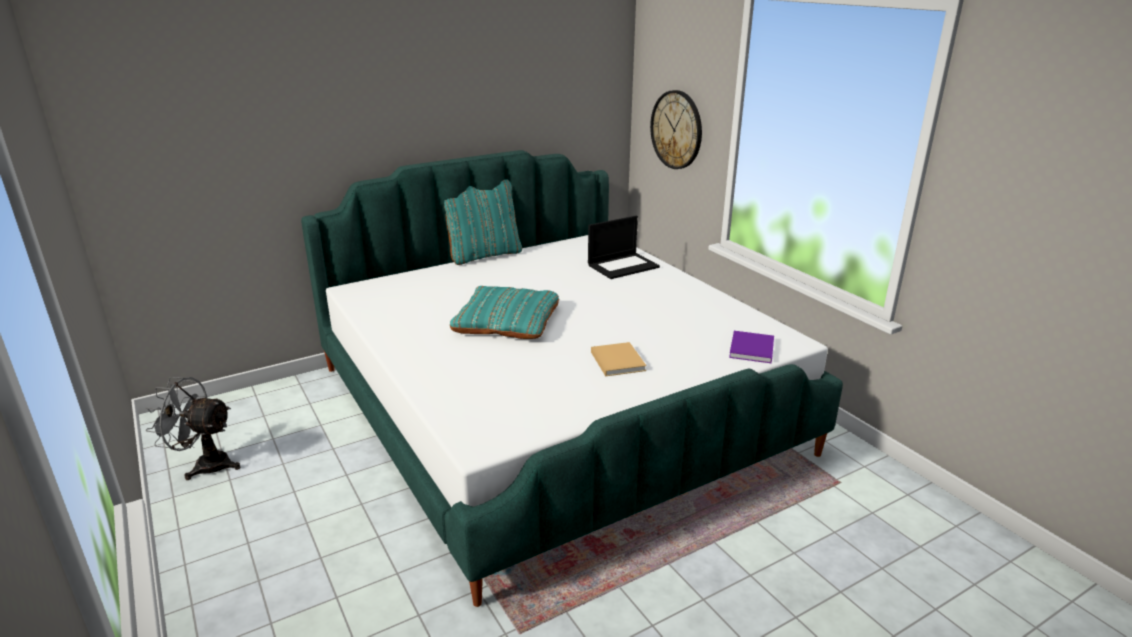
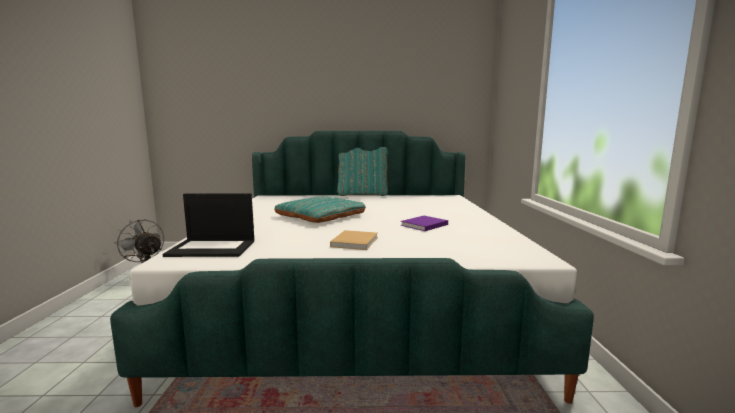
camera: 30 degrees right, 15 degrees down
(623, 266) = (446, 206): laptop -> laptop (213, 248)
(676, 130) = (511, 115): wall clock -> none
(751, 349) = (484, 255): purple book -> purple book (423, 225)

